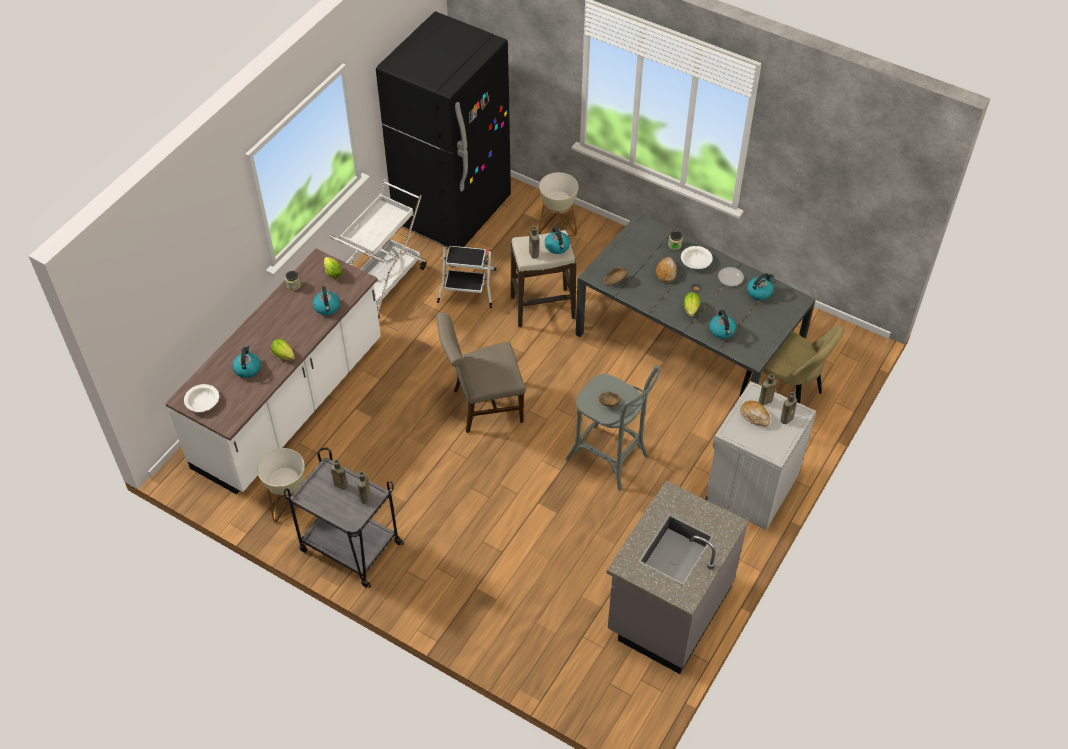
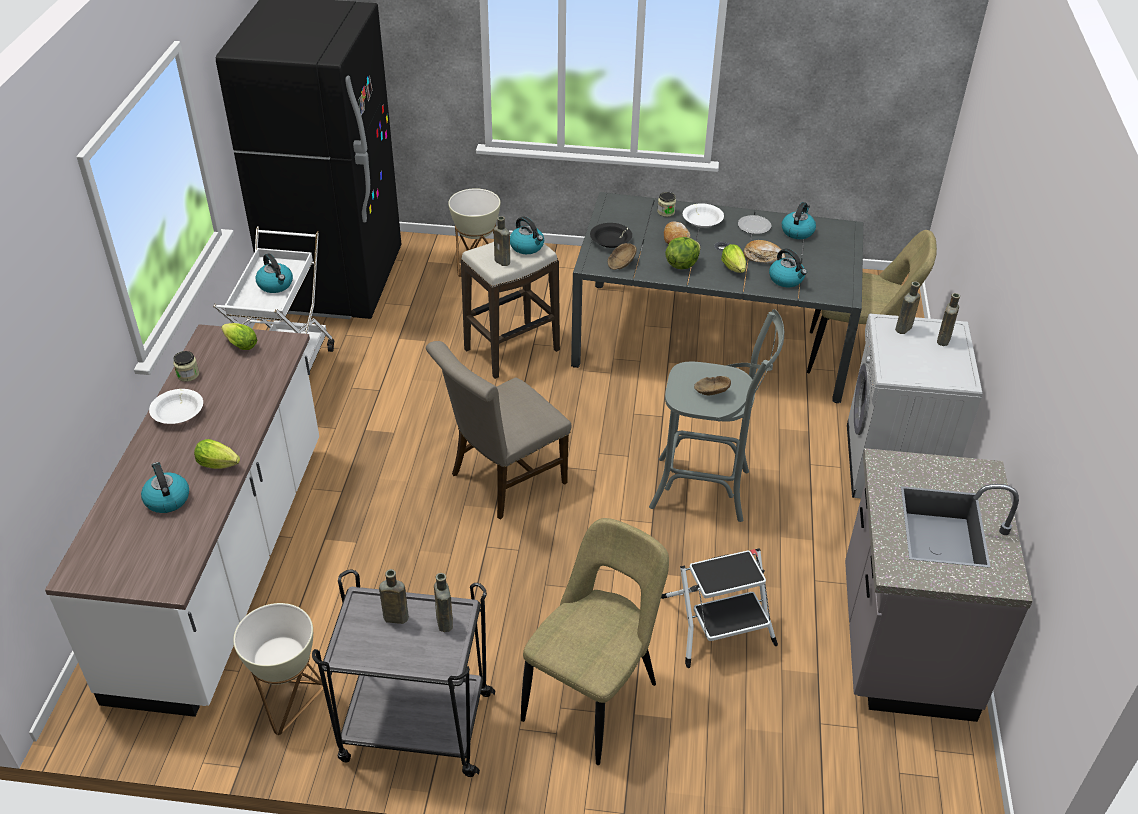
camera: 25 degrees left, 10 degrees down
(202, 402) = (112, 567): white bowl -> white bowl (178, 413)
(327, 307) = (254, 387): kettle -> kettle (276, 285)
(459, 568) = (594, 697): none -> beige chair
(468, 287) = (402, 354): step ladder -> step ladder (716, 622)
(619, 259) = (611, 241): none -> black bowl
(656, 294) = (681, 264): none -> lettuce
(754, 416) = (905, 348): bread -> bread (763, 257)

